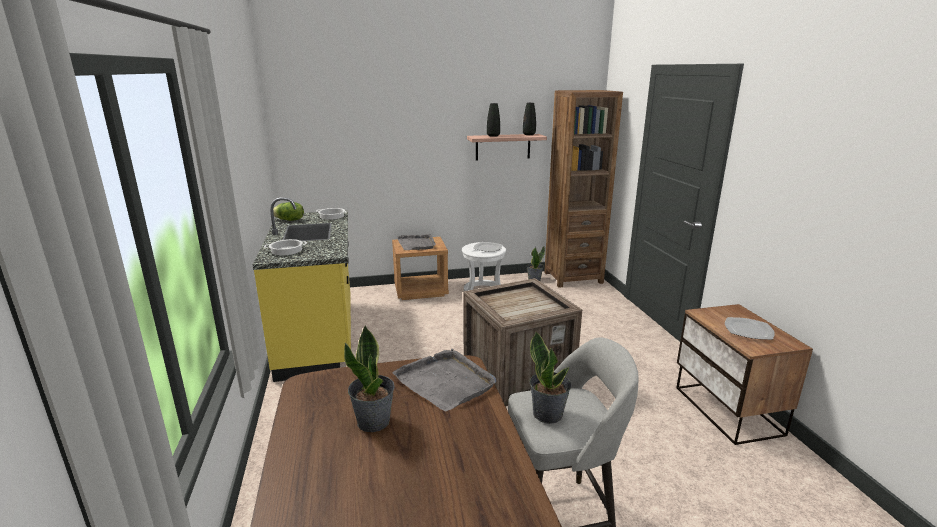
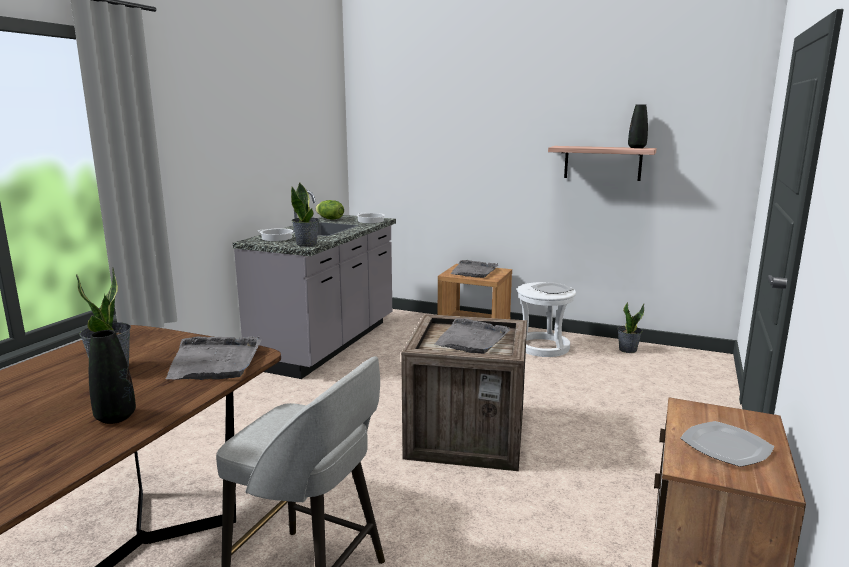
camera: 35 degrees right, 5 degrees down
(319, 336) = (327, 344): yellow counter -> grey counter
(493, 136) = (584, 146): black vase -> black vase (115, 417)
(521, 302) = (472, 339): none -> grey tray
(548, 414) = (276, 426): potted plant -> potted plant (307, 244)
(573, 277) = (688, 360): brown bookcase -> none

